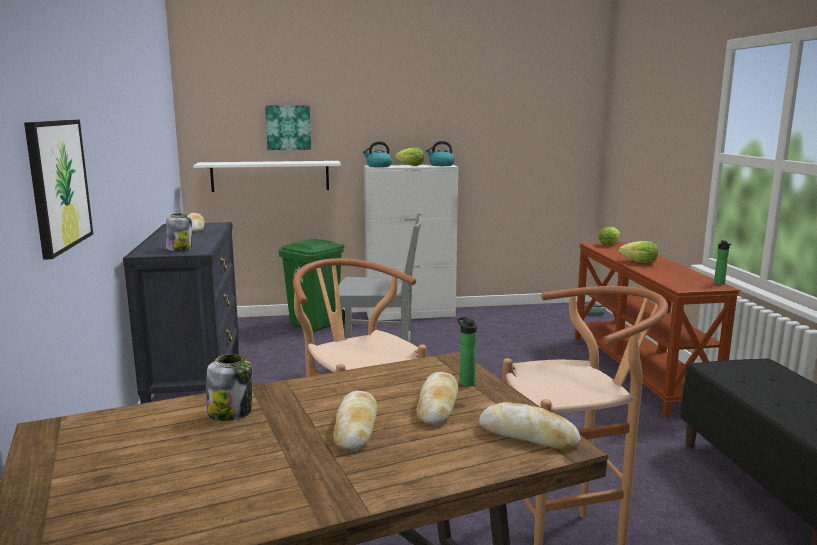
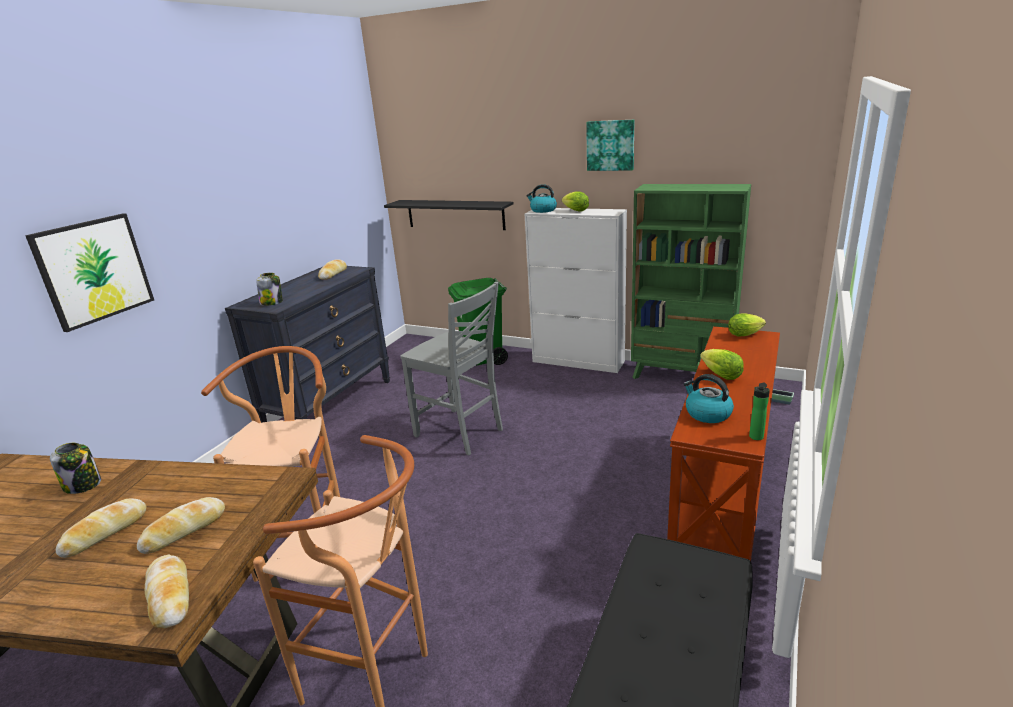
camera: 35 degrees right, 10 degrees up
(270, 176) = (455, 214): white shelf -> black shelf
(288, 127) = (467, 168): picture -> picture (610, 145)
(441, 165) = (607, 211): kettle -> kettle (707, 414)
(465, 382) = (248, 510): bottle -> none
(508, 311) = (682, 376): none -> green bookcase

